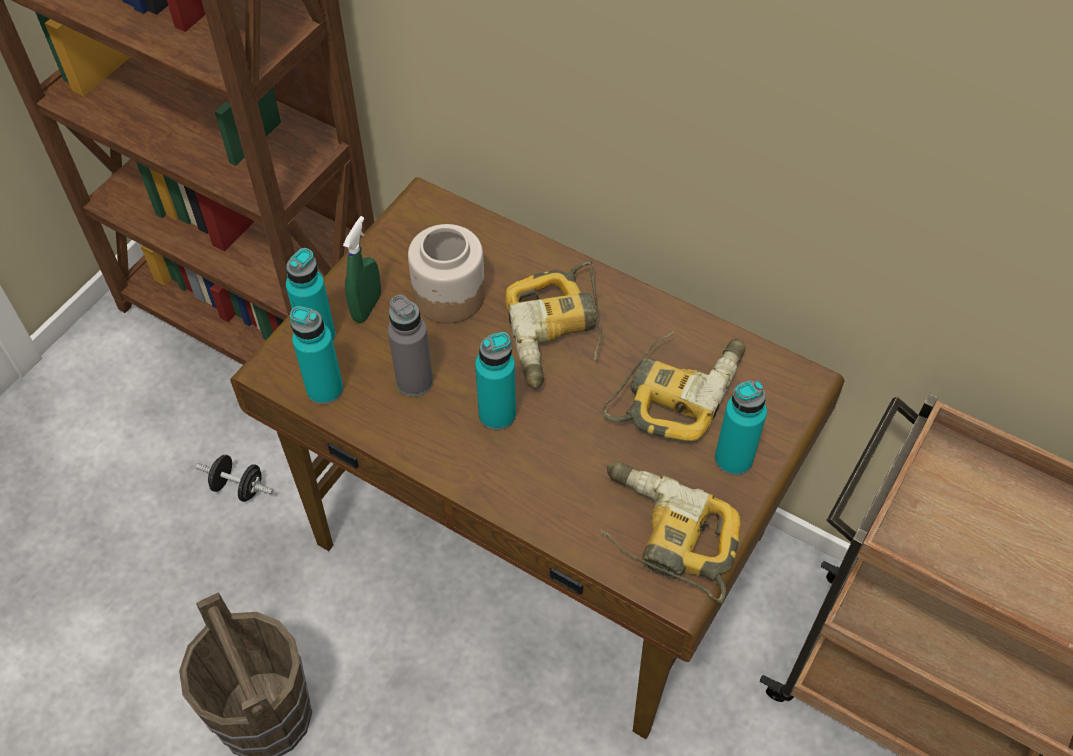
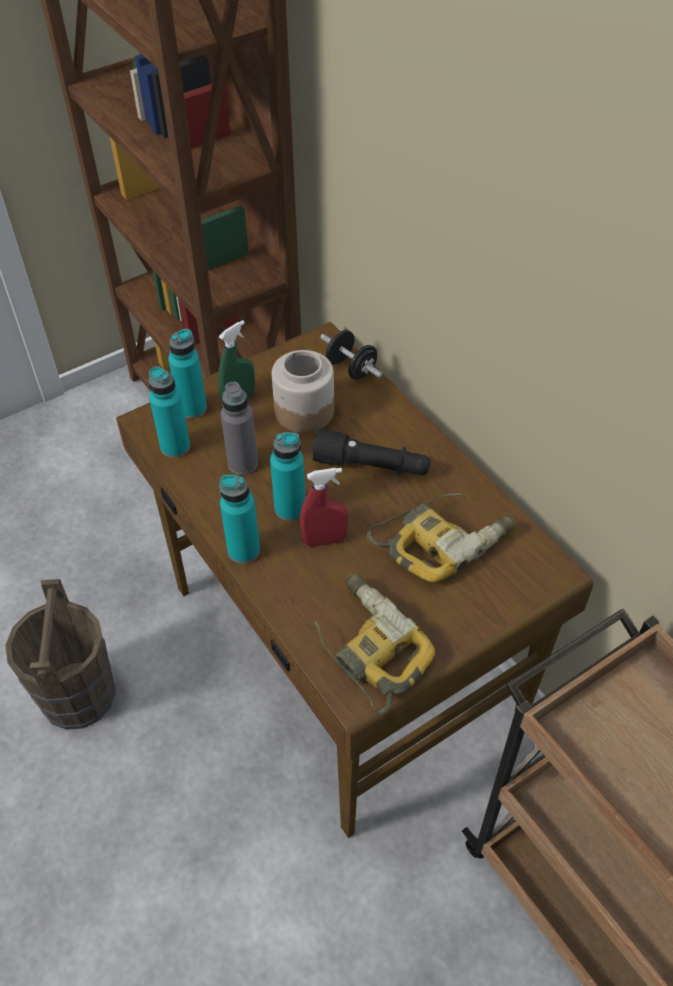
camera: 25 degrees right, 5 degrees down
(238, 487) = (145, 527): black dumbbell -> black dumbbell (351, 368)
(554, 436) = (324, 540): none -> red spray bottle
(557, 333) = (371, 466): power drill -> black flashlight
(733, 459) = (459, 610): turquoise bottle -> turquoise bottle (244, 550)

